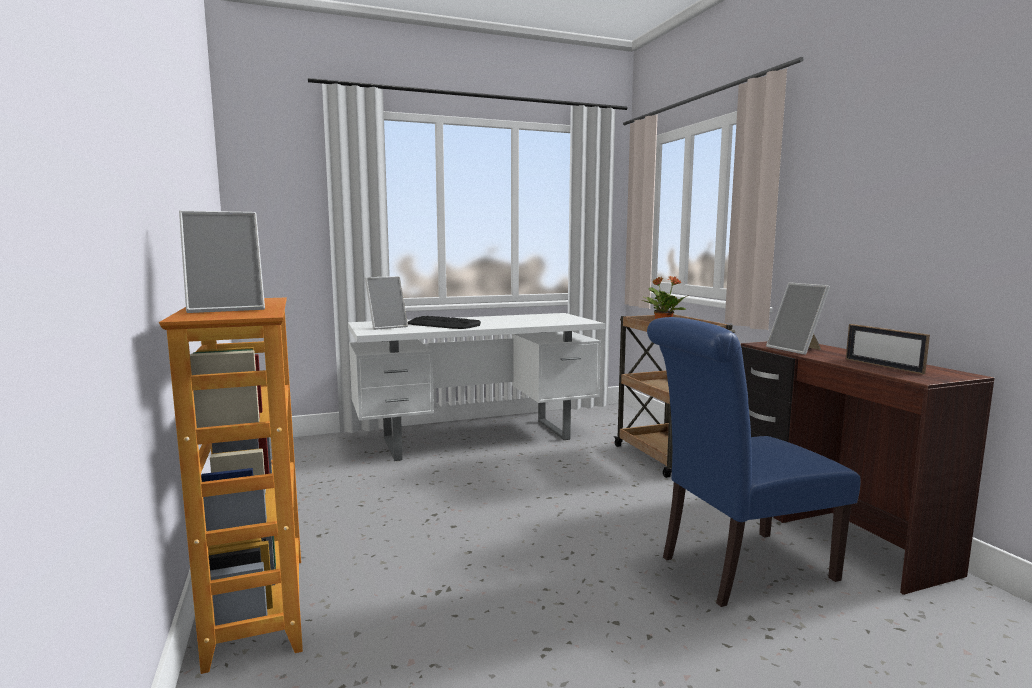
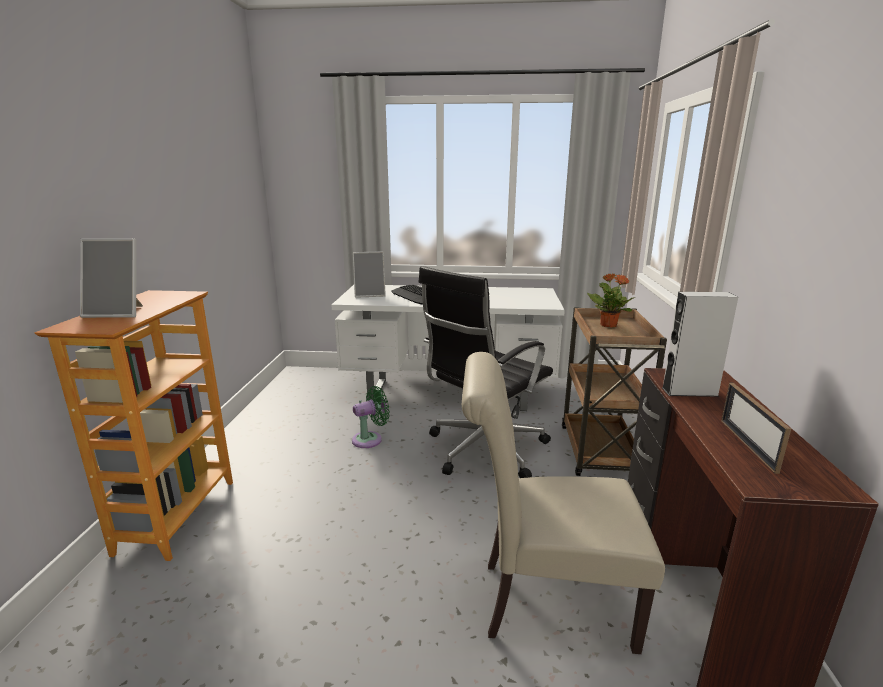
camera: 25 degrees right, 10 degrees up
(432, 489) = (370, 439): none -> green fan
(563, 475) = (484, 450): none -> black office chair
(737, 569) = (545, 602): blue chair -> beige chair
(797, 350) = (689, 392): picture frame -> grey speaker

